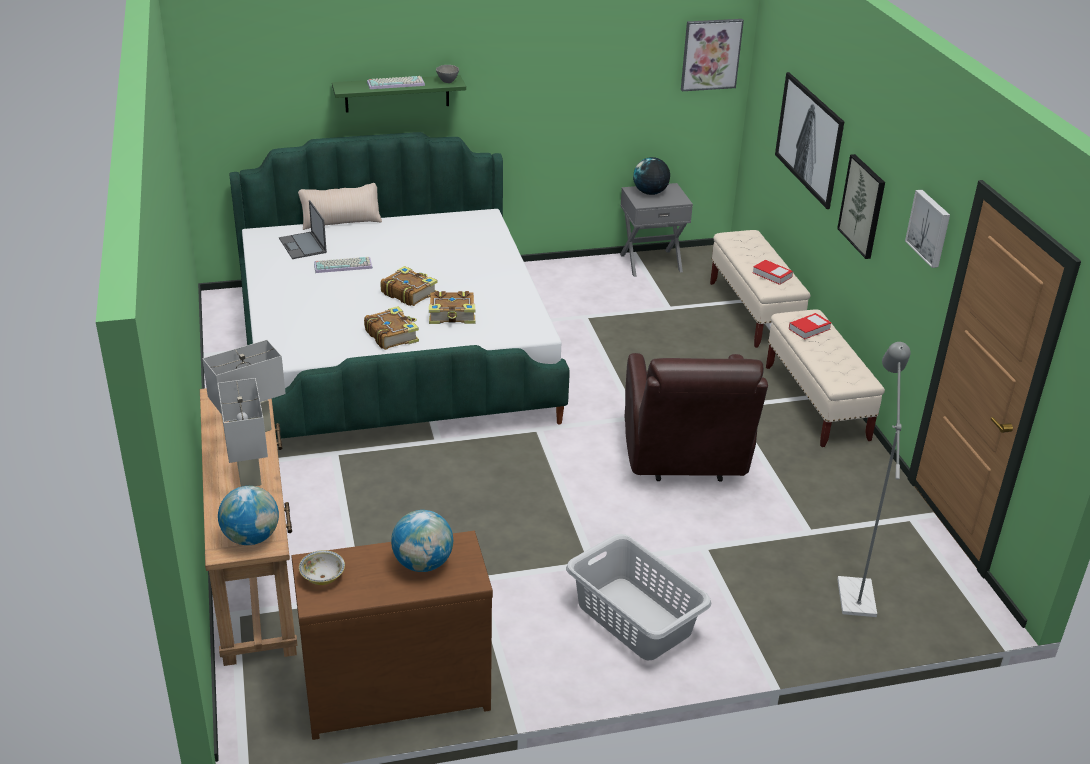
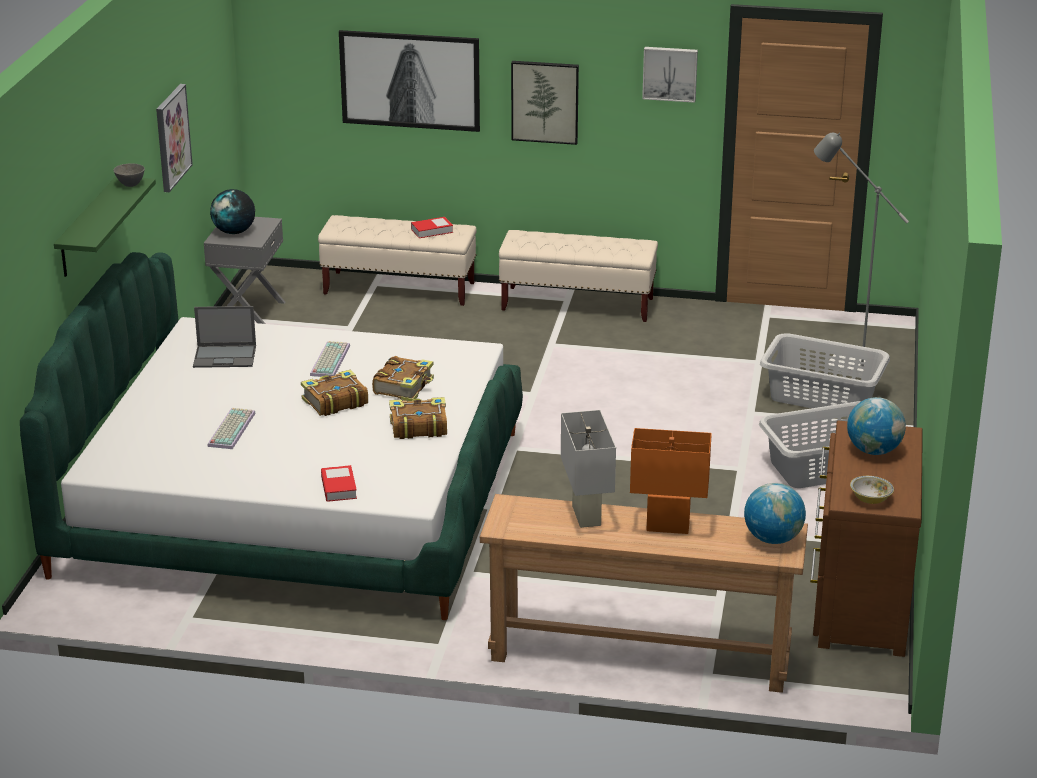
camera: 65 degrees left, 5 degrees down
(249, 475) = (668, 527): white table lamp -> orange table lamp
(303, 246) = (154, 446): laptop -> laptop (225, 356)
(341, 222) = (115, 413): beige pillow -> none
(396, 83) = (103, 210): keyboard -> keyboard (329, 360)
(684, 459) = (619, 387): brown armchair -> none
(711, 54) = (220, 54): picture -> picture (172, 137)
(774, 589) = (822, 397): none -> grey laundry basket
(809, 329) = (543, 241): book -> book (339, 487)

